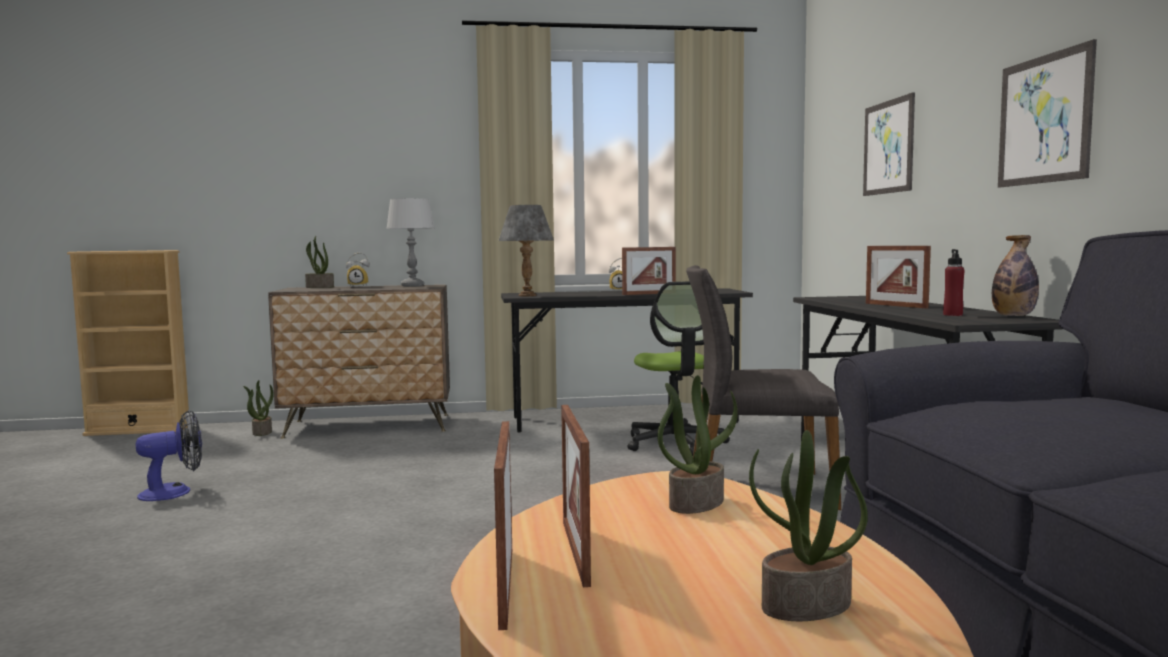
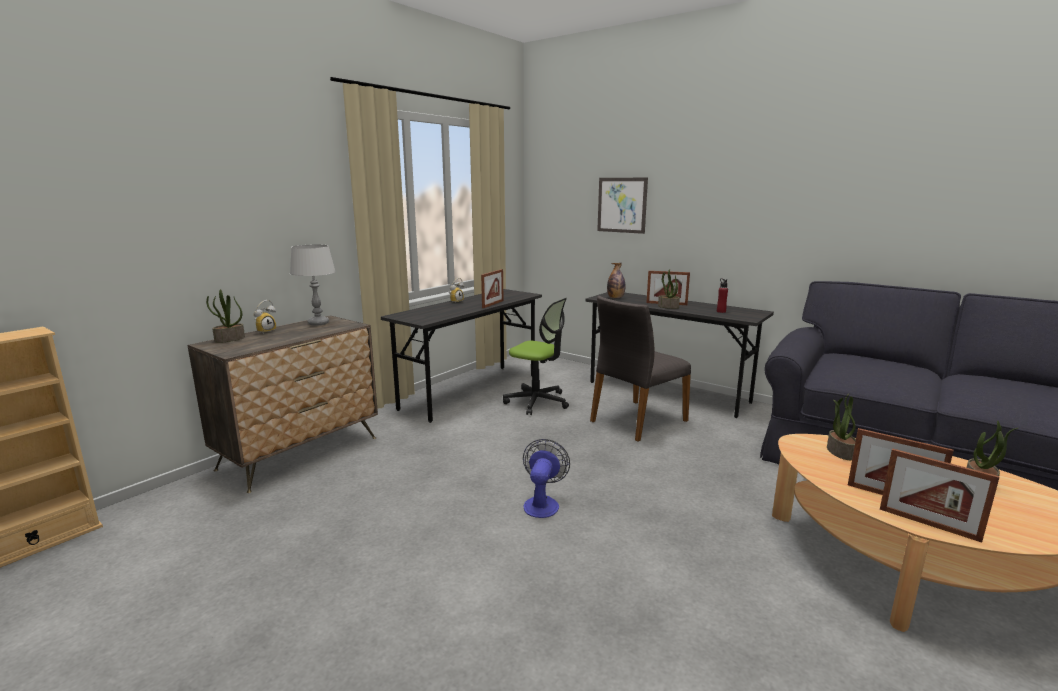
camera: 45 degrees left, 10 degrees up
(174, 492) = (299, 581): fan -> fan (542, 503)
(261, 432) = (209, 494): potted plant -> potted plant (668, 307)
(527, 295) = (422, 318): grey table lamp -> none
(1013, 316) = (741, 309): bottle -> bottle (615, 298)
(1044, 119) = (753, 212): picture -> none

